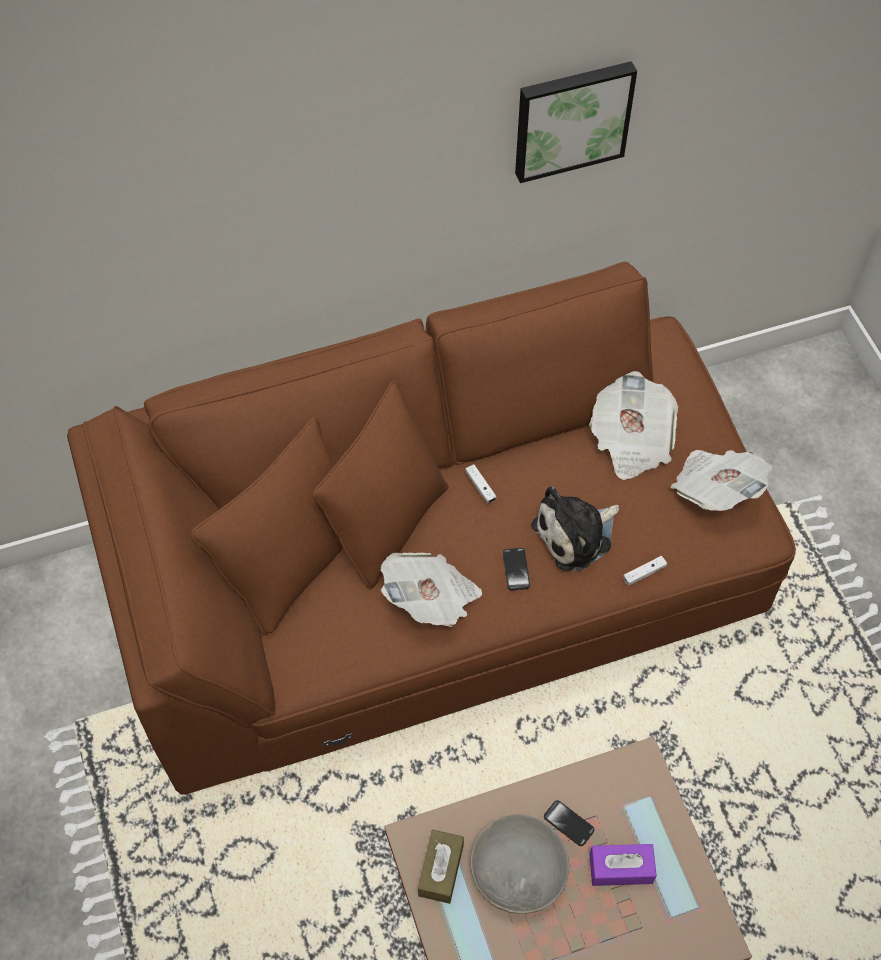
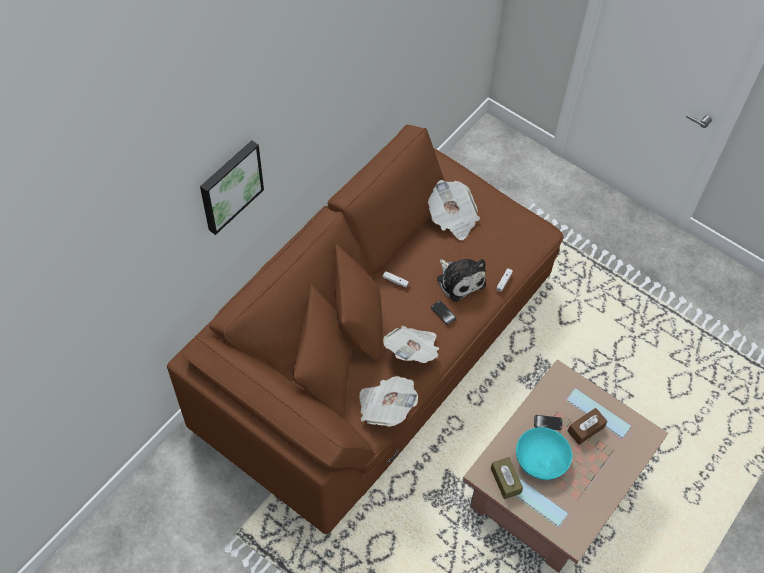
camera: 35 degrees left, 0 degrees up
(518, 872) = (541, 459): grey bowl -> turquoise bowl
(571, 118) = (371, 60): picture -> picture (229, 185)
(576, 535) = (459, 280): plush toy -> plush toy turned 60 degrees counterclockwise
(621, 868) = (586, 429): purple tissue box -> brown tissue box
(715, 489) = (509, 221): newspaper -> newspaper (385, 407)

